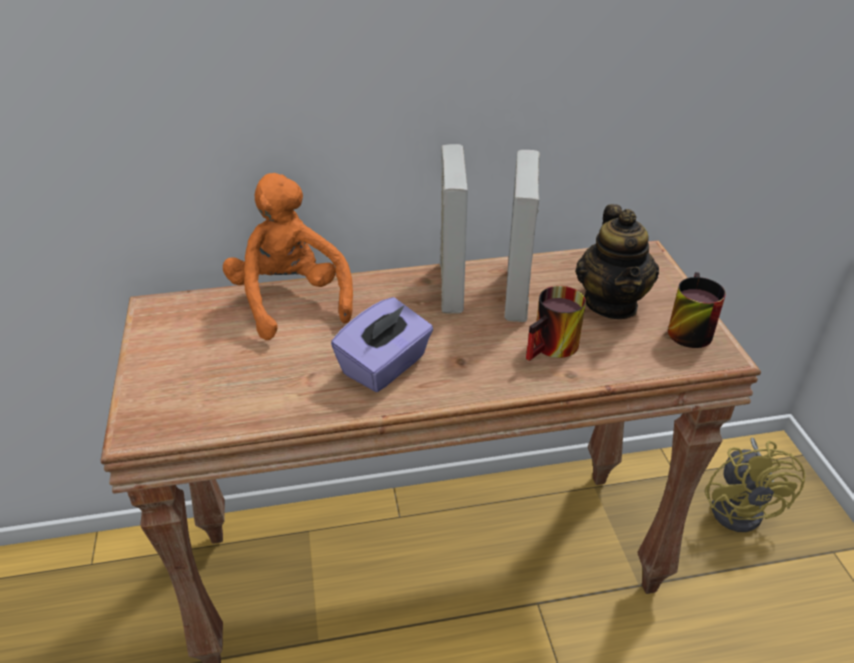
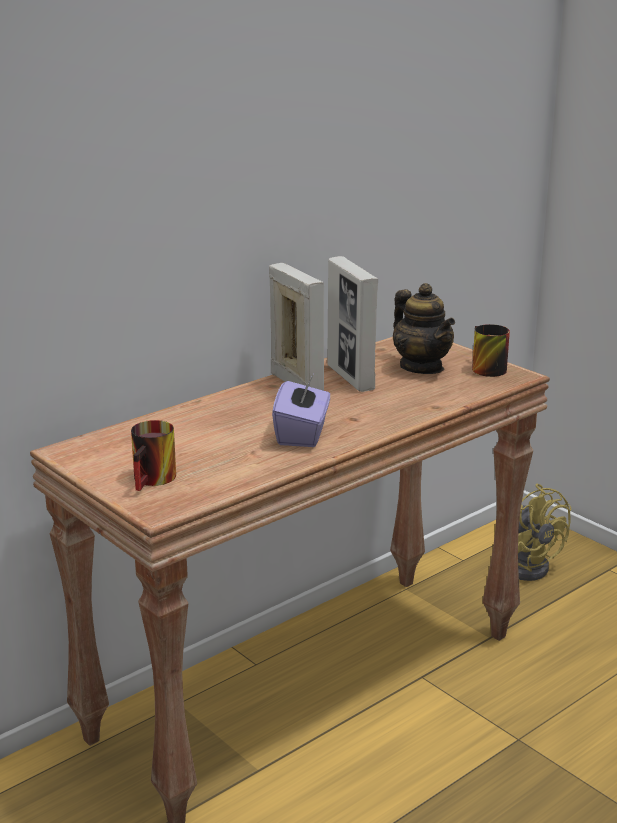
camera: 30 degrees left, 15 degrees down
(290, 301) = (179, 420): orange plush toy -> none
(554, 349) = (410, 397): mug -> mug (155, 480)

